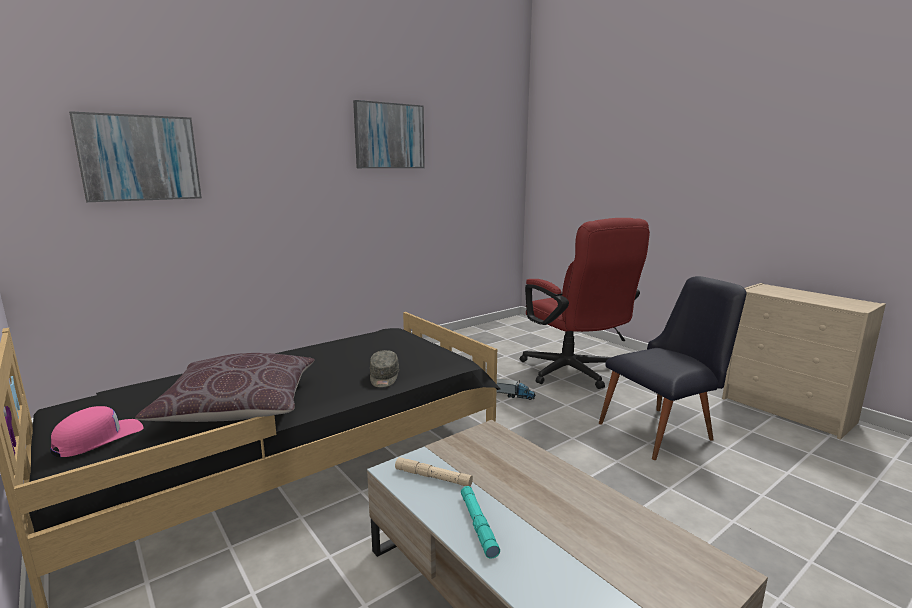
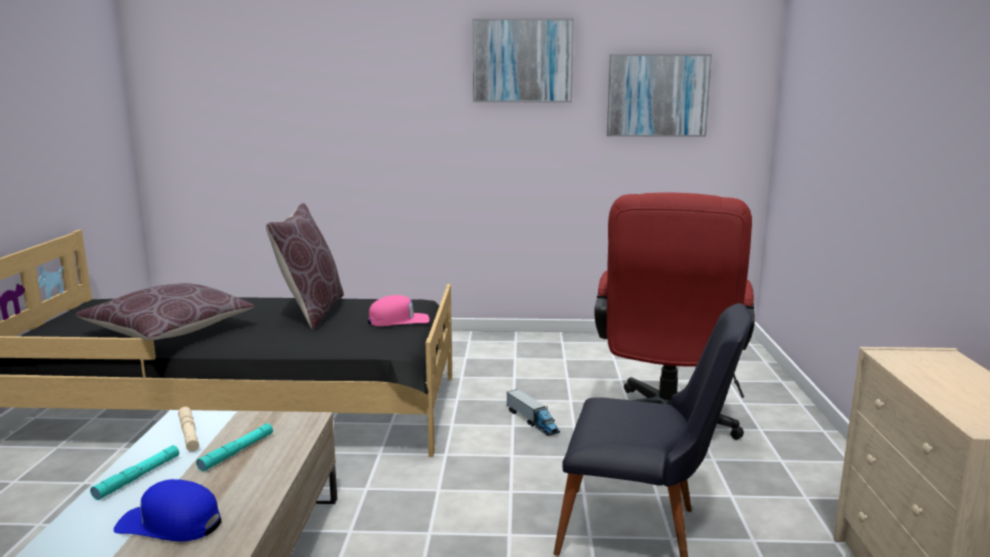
camera: 40 degrees right, 0 degrees up
(98, 438) = (70, 326): pink cap -> pink cap (398, 320)
(140, 158) = (245, 91): picture -> picture (657, 95)
(332, 356) = (311, 311): none -> brown pillow
(384, 378) = (302, 341): grey cap -> none
(500, 471) = (237, 452): none -> turquoise flashlight
(586, 538) = (170, 523): none -> blue cap

